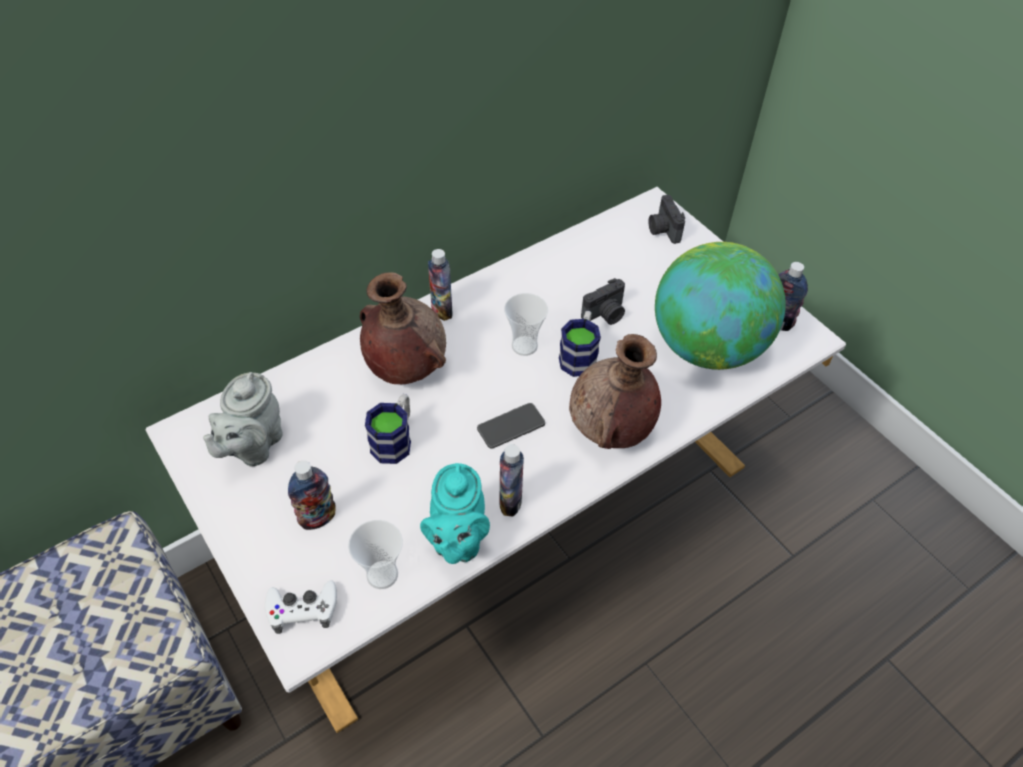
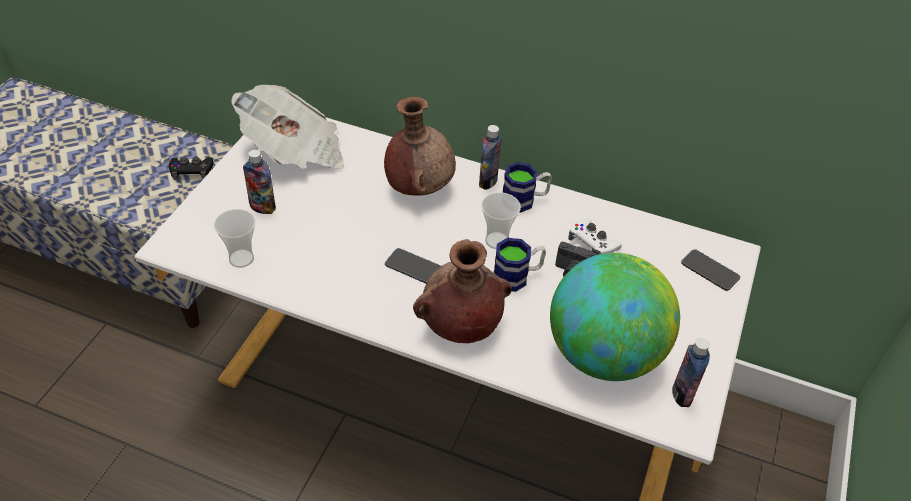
camera: 55 degrees right, 5 degrees down
(111, 584) = (191, 171): none -> black game controller
(253, 446) = (294, 151): grey teapot -> newspaper
(303, 609) = (192, 234): white game controller -> white game controller (592, 242)
(395, 439) = (352, 213): mug -> mug (524, 200)
(457, 540) = (294, 283): turquoise teapot -> none
(510, 502) = (347, 297): bottle -> none
(663, 230) = (709, 271): camera -> phone

